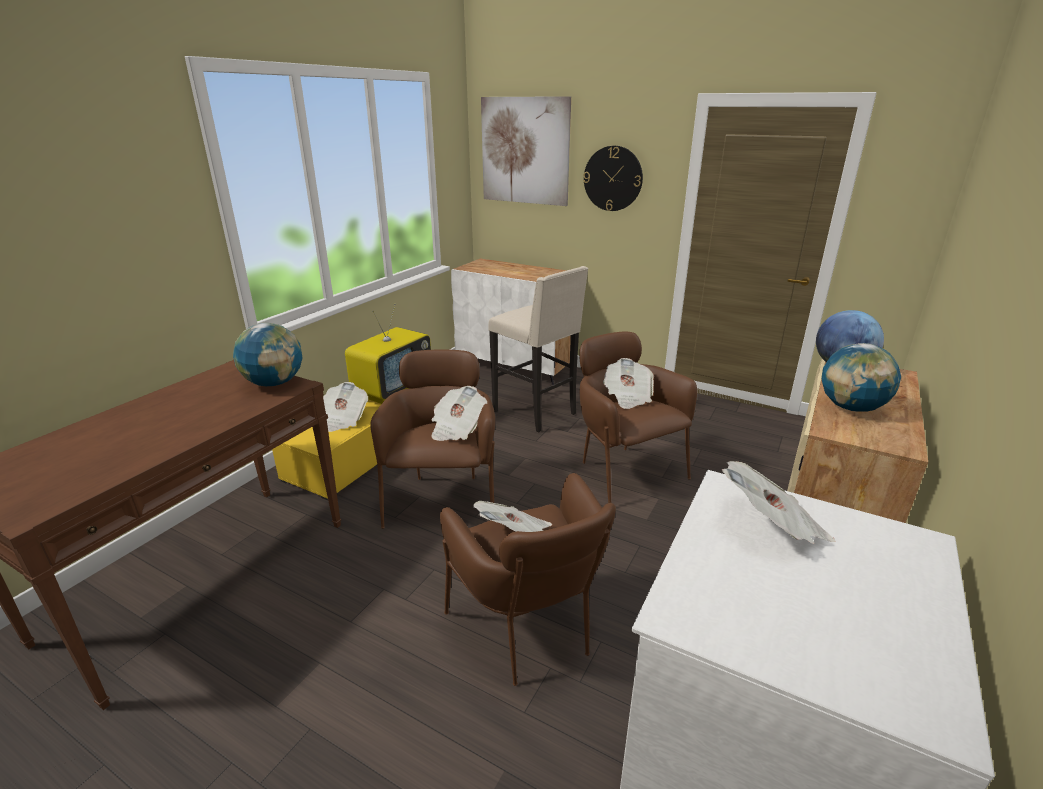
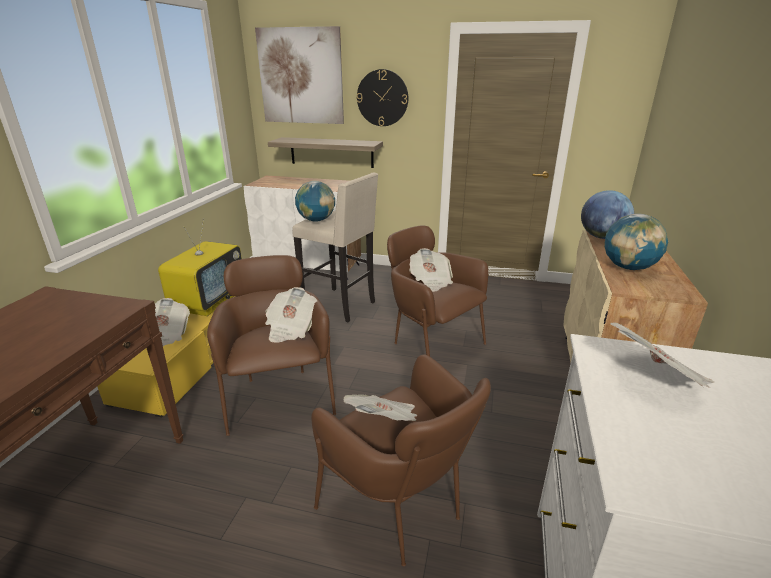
camera: 15 degrees left, 0 degrees up
(274, 383) = (99, 307): globe -> globe (316, 220)
(551, 237) = (331, 152): none -> shelf

